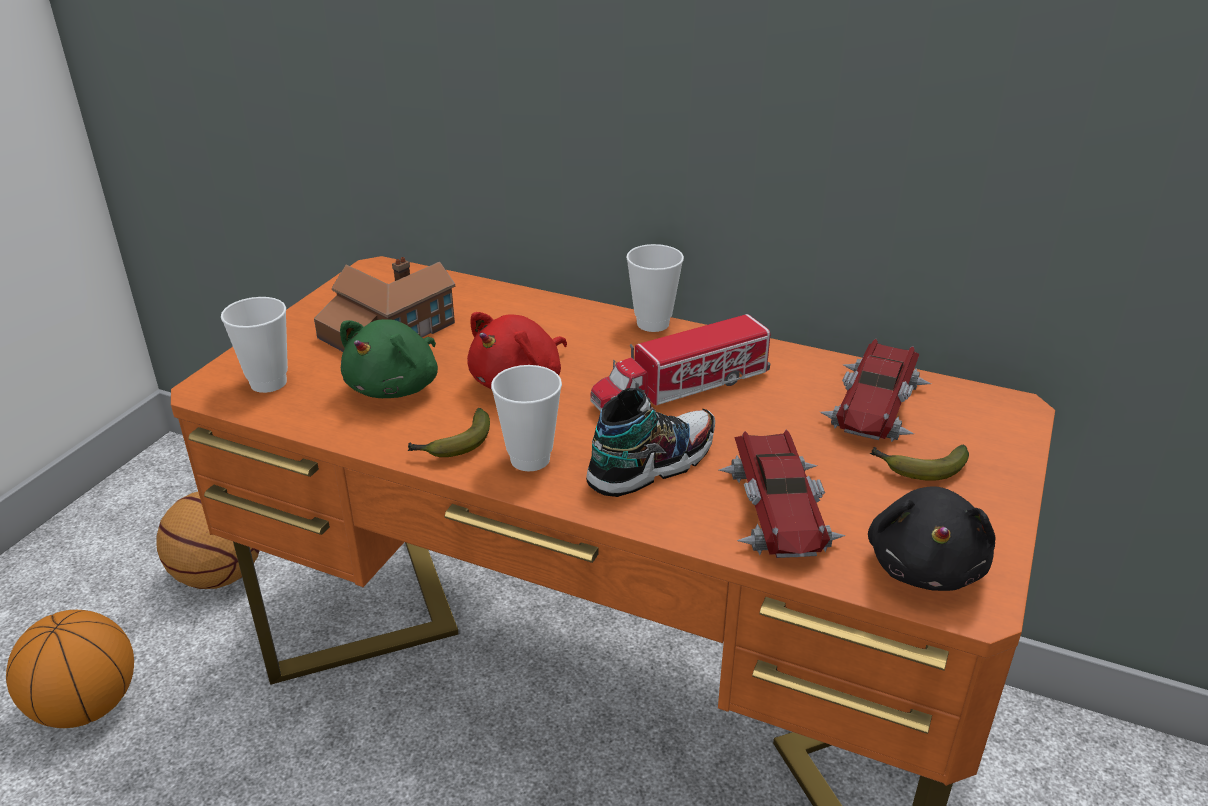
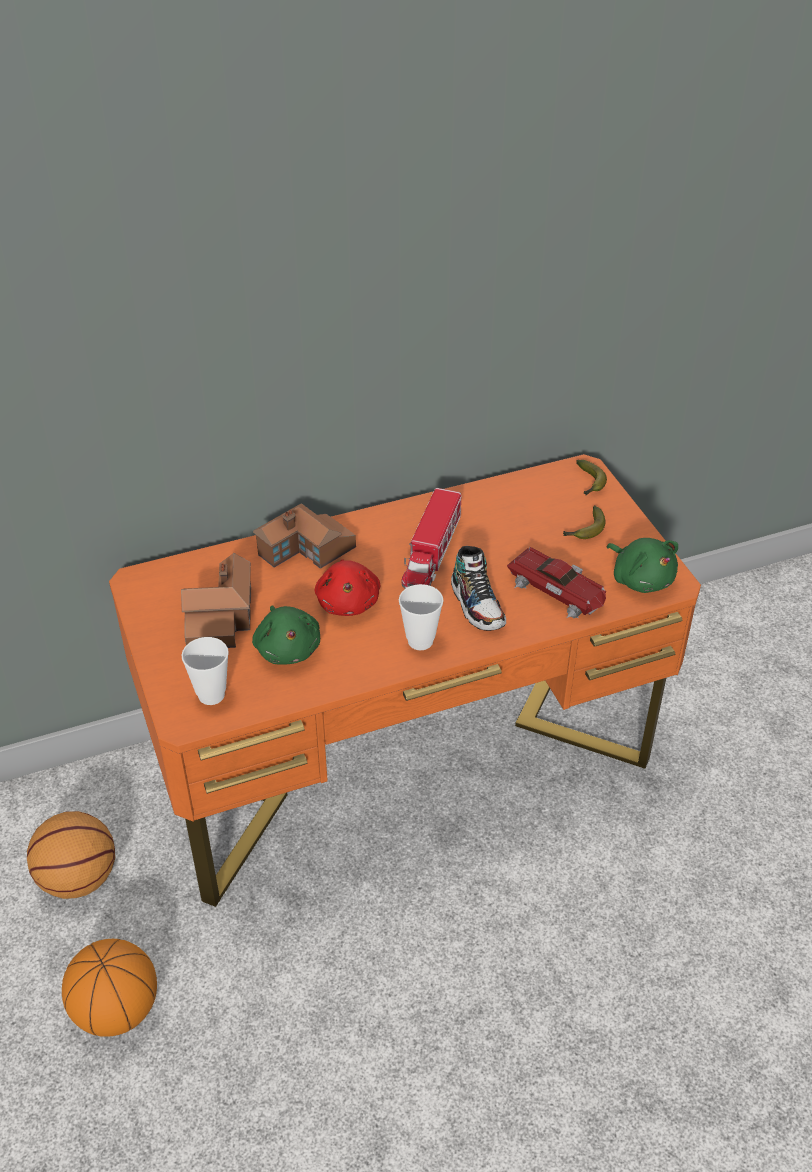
camera: 45 degrees left, 10 degrees up
(453, 445) = (373, 659): banana -> banana (589, 483)
(556, 321) = (306, 550): none -> toy house
(652, 464) = (477, 605): shoe -> shoe turned 150 degrees clockwise
(653, 324) = (360, 519): cup -> none
(876, 405) = (528, 504): toy car -> none
(925, 565) = (641, 578): black plush toy -> green plush toy

